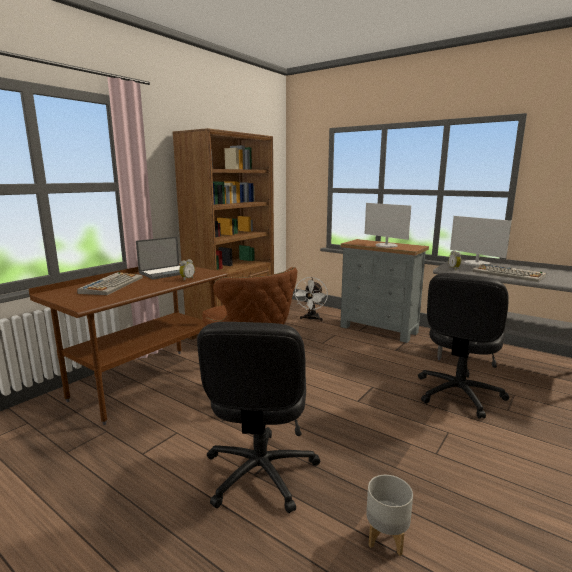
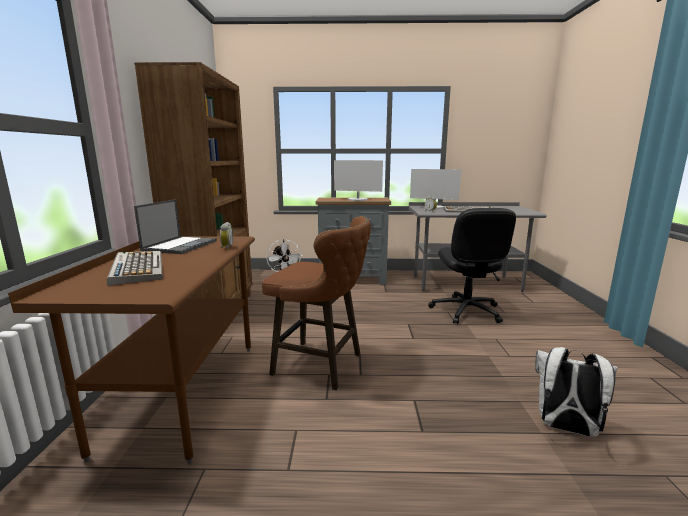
camera: 35 degrees left, 0 degrees up
(260, 472) = (424, 427): black office chair -> none
(385, 538) = (565, 428): grey planter -> white backpack

